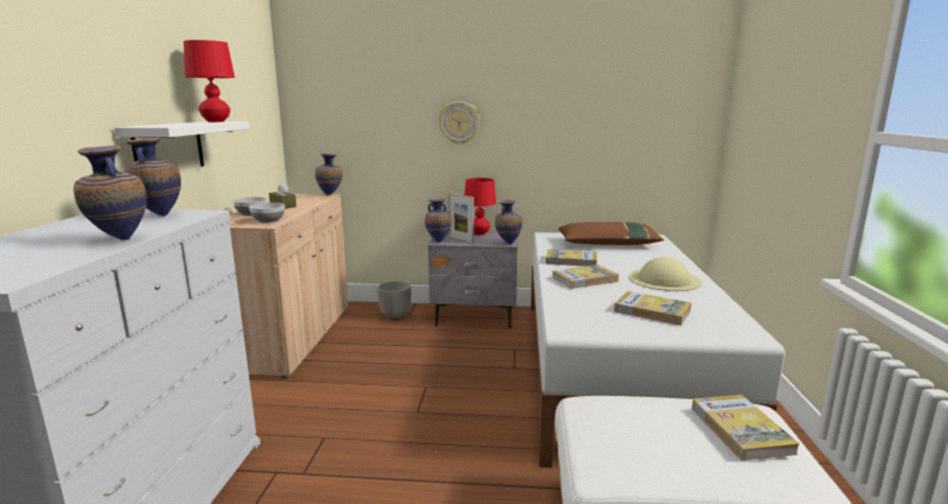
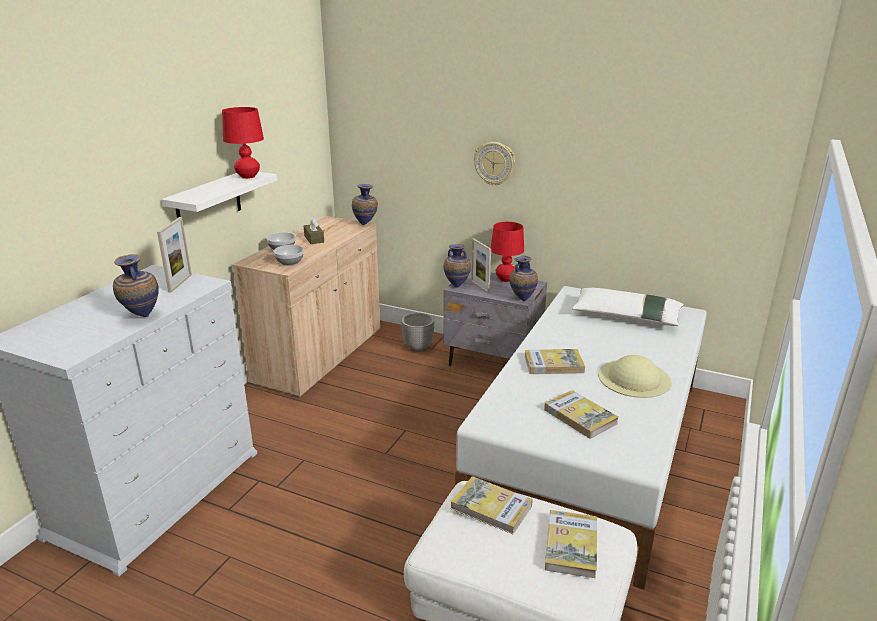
camera: 20 degrees right, 10 degrees up
(158, 215) = (180, 283): vase -> picture frame
(571, 260) = (563, 335): book -> book (491, 507)
(609, 244) = (626, 316): brown pillow -> white pillow

